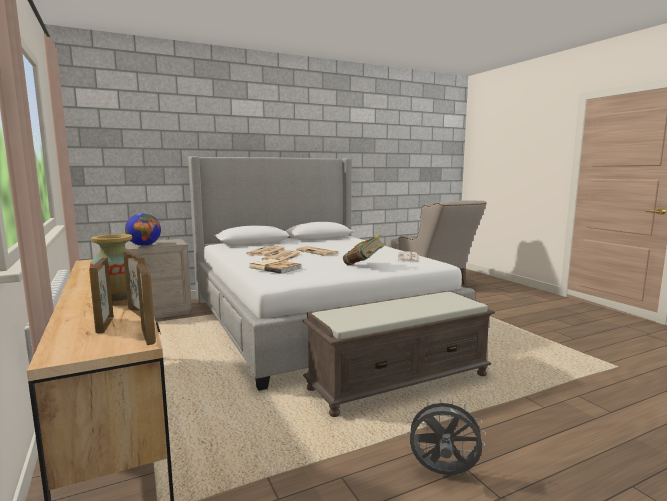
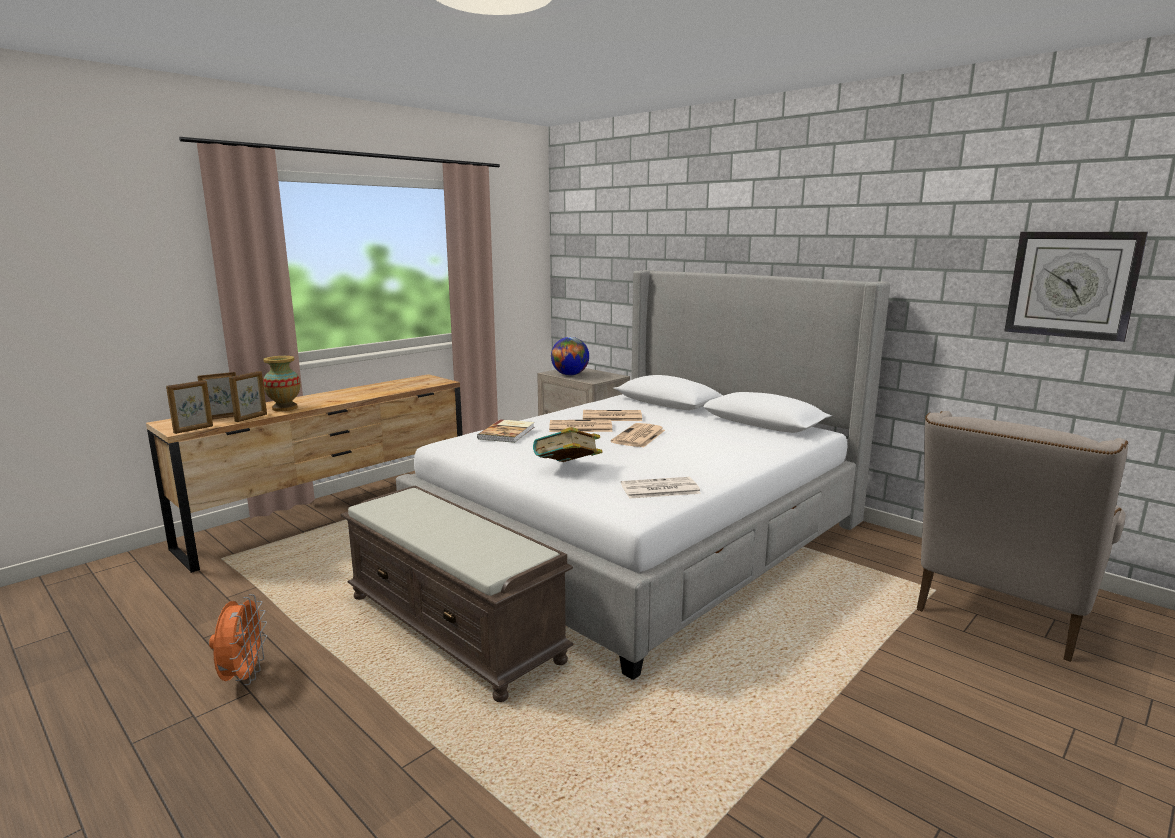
camera: 70 degrees right, 5 degrees up
(403, 157) = (1072, 284): none -> wall clock
(443, 473) = (243, 676): grey fan -> orange fan

